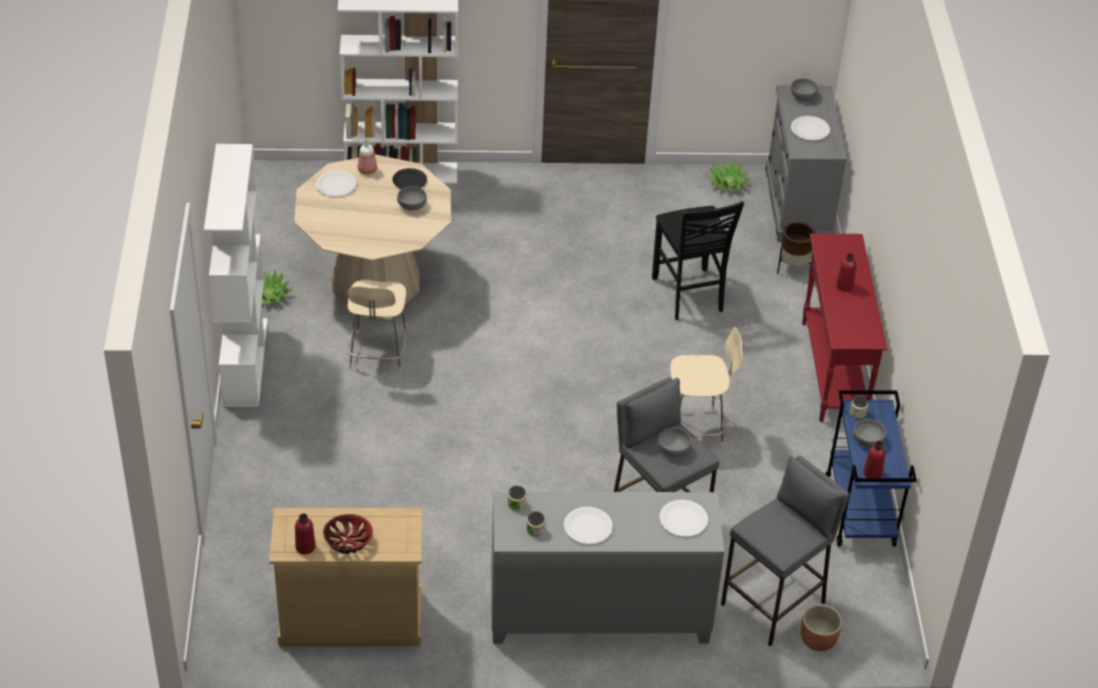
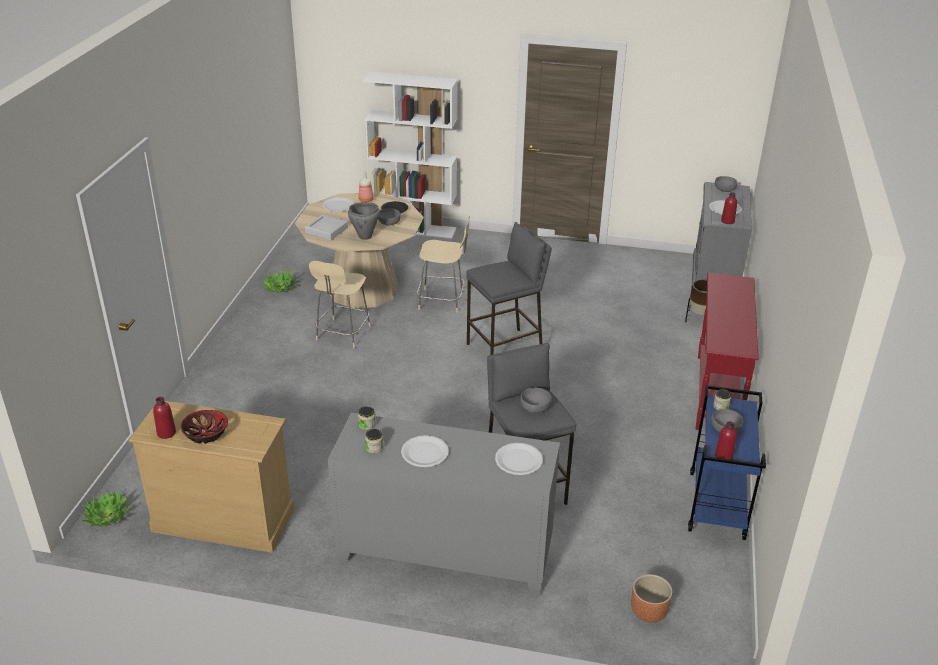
camera: 15 degrees right, 10 degrees down
(245, 362) = (239, 326): white bookcase -> none
(340, 229) = (326, 230): none -> grey tray
(392, 232) = (365, 237): none -> grey cooking pot
(688, 295) = (606, 327): black chair -> none
(695, 429) = (582, 419): beige chair -> beige chair (443, 301)
(727, 183) = (660, 261): potted plant -> potted plant (107, 516)
(774, 604) = (614, 571): grey stool -> grey stool (505, 349)
(844, 285) = (729, 309): red bottle -> red bottle (727, 221)

